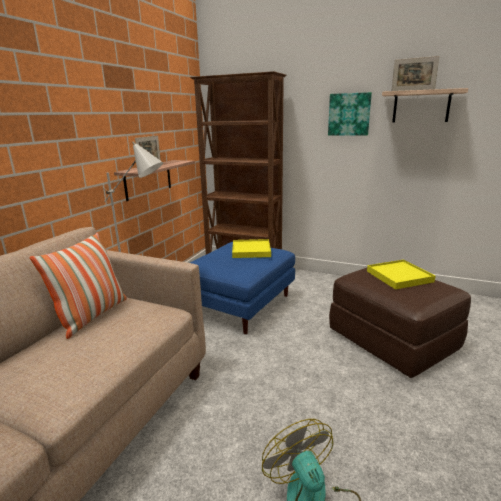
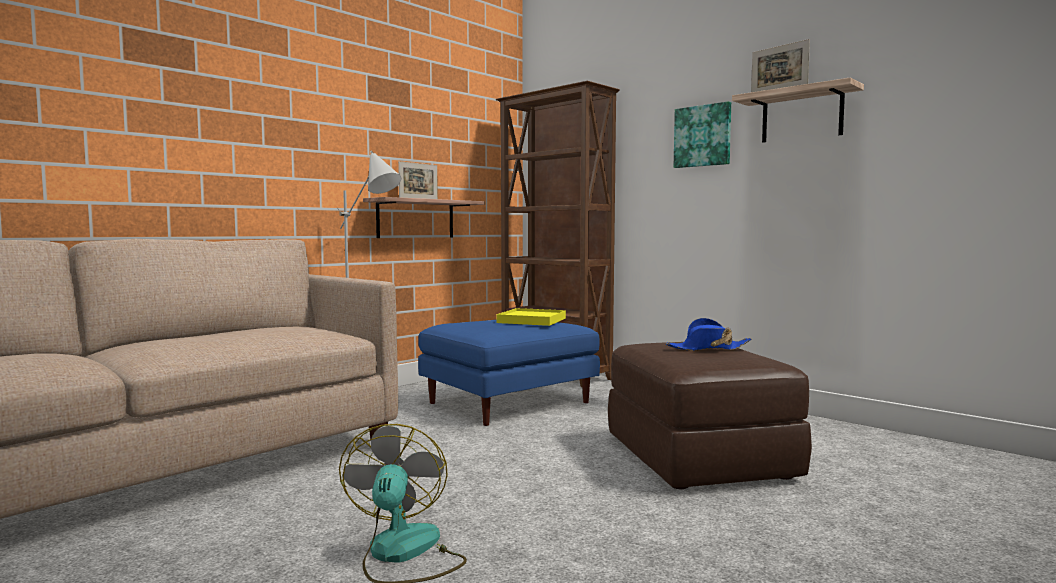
camera: 20 degrees right, 15 degrees down
(92, 316) = (262, 328): pillow -> none
(399, 276) = (708, 348): yellow tray -> blue hat

